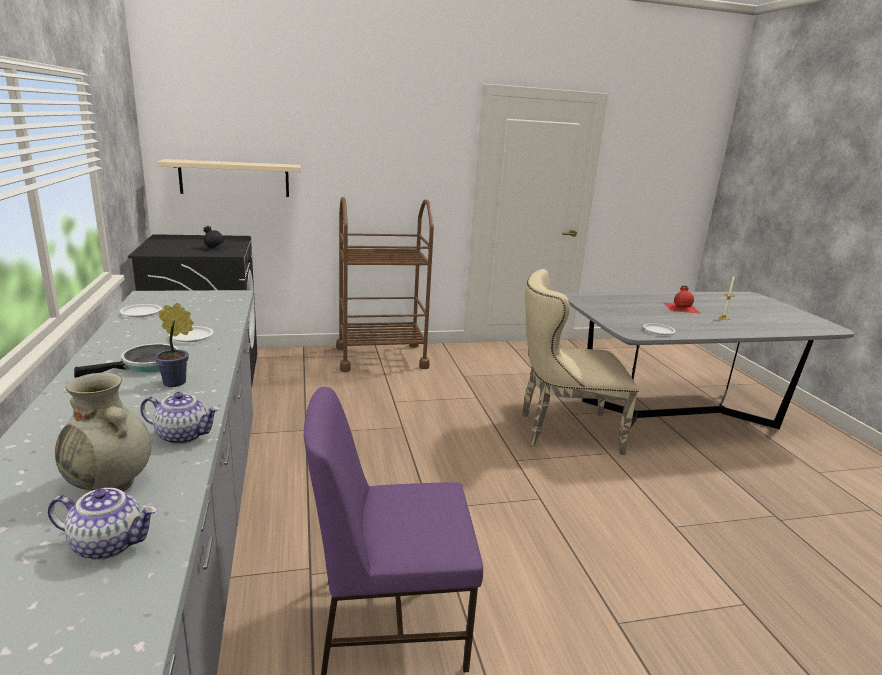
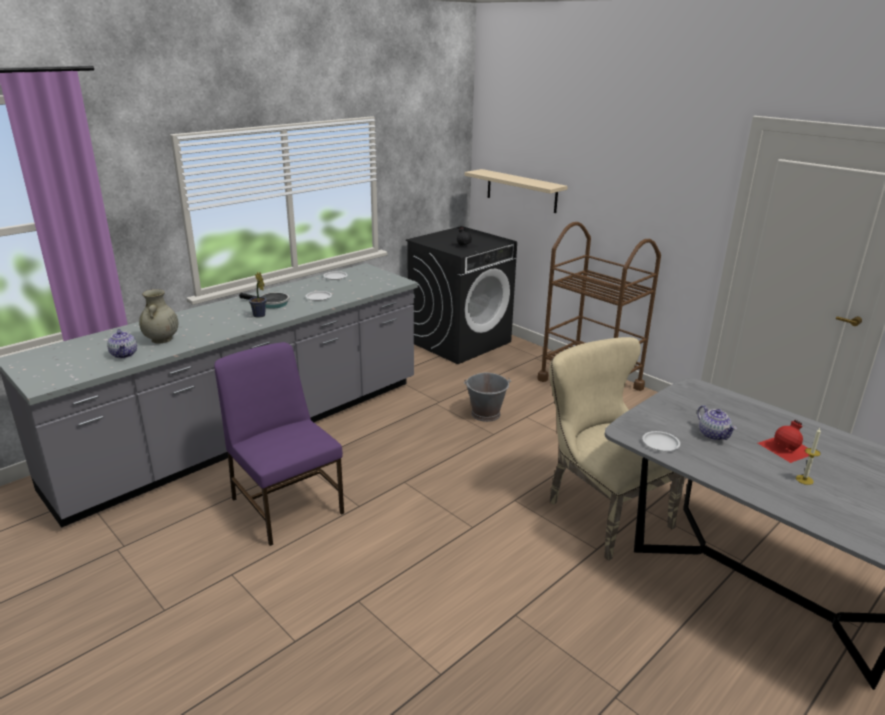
camera: 60 degrees right, 5 degrees up
(183, 435) = (210, 336): teapot -> teapot (713, 435)
(364, 416) = (486, 414): none -> grey bucket

